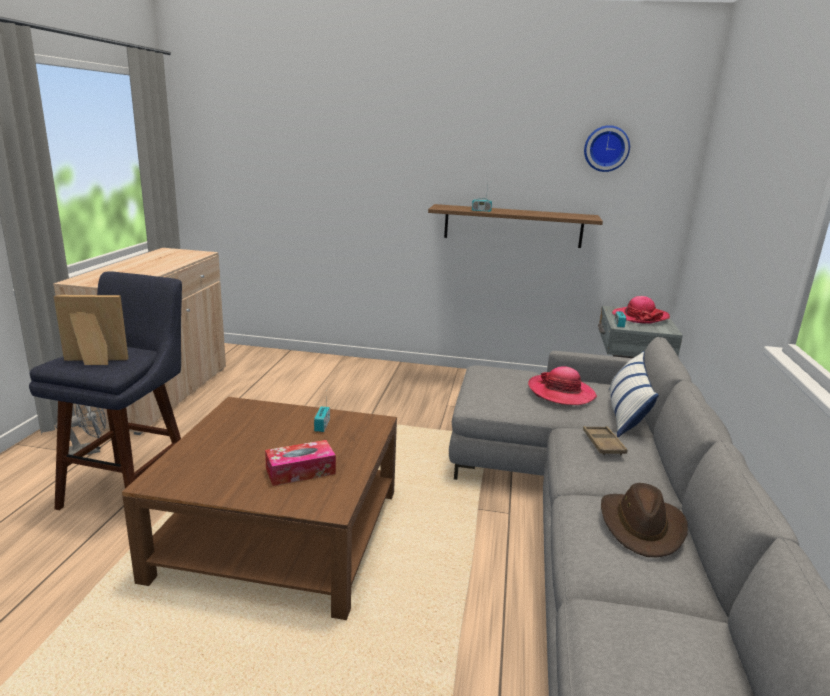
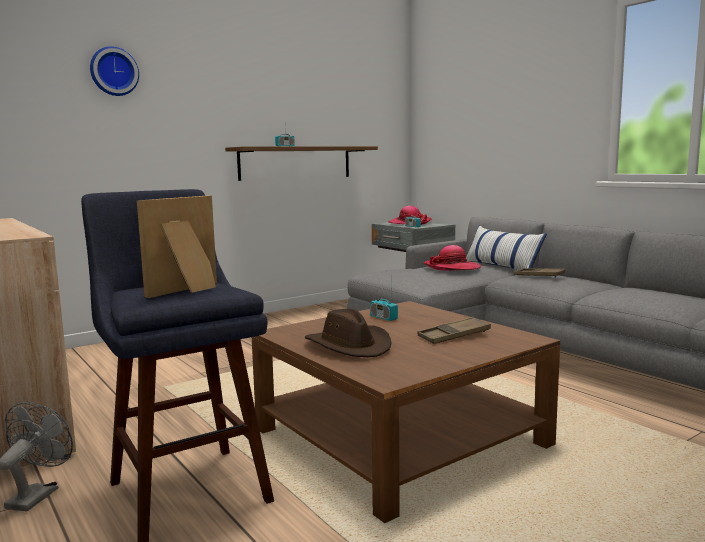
camera: 45 degrees left, 10 degrees down
(300, 471) = (454, 336): tissue box -> brown tray
(606, 148) = (354, 91): wall clock -> wall clock (113, 72)
(642, 526) = (645, 291): brown hat -> brown hat (349, 346)

